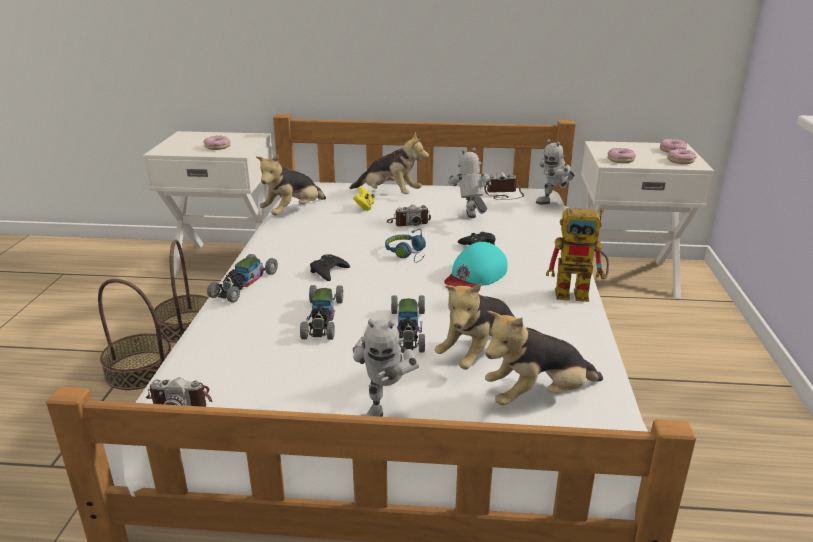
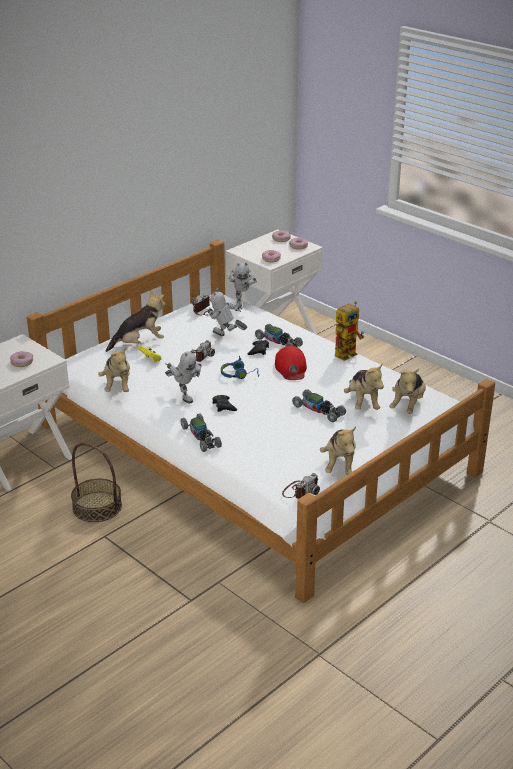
camera: 50 degrees left, 5 degrees up
(140, 370) = (127, 541): basket -> none
(287, 404) = (339, 464): none -> plush toy
(322, 319) = (275, 428): toy car -> toy car (278, 342)
(385, 407) = (371, 442): toy robot -> toy robot (184, 396)
(475, 275) = (291, 368): turquoise cap -> red cap

